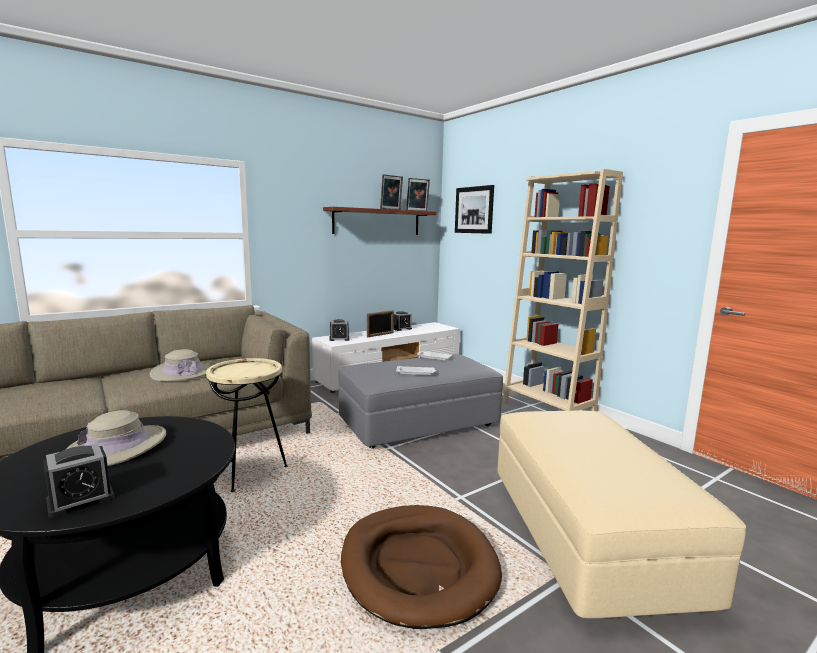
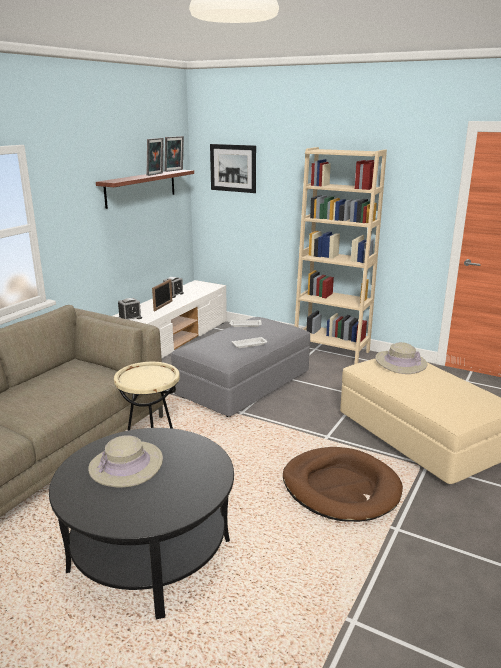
camera: 25 degrees left, 10 degrees up
(80, 499) = (171, 504): alarm clock -> none
(182, 372) = (53, 389): beige hat -> beige hat (400, 363)

